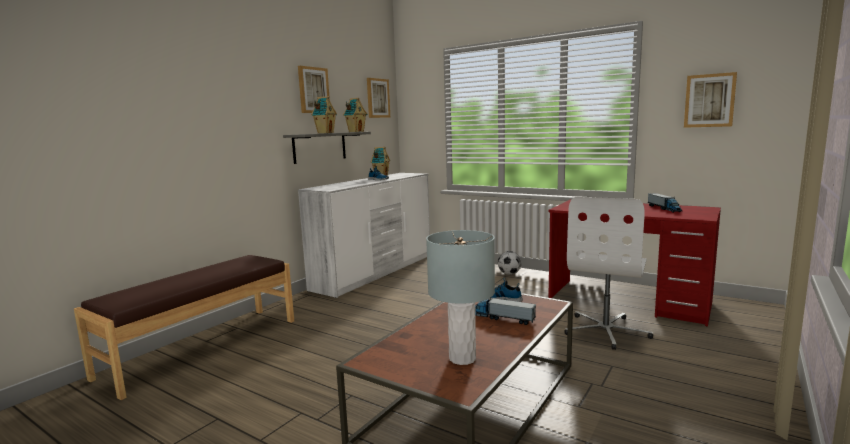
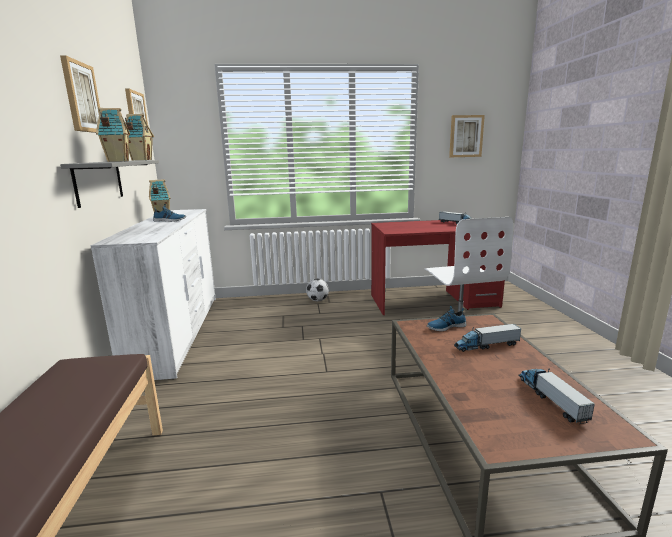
camera: 40 degrees left, 5 degrees up
(462, 358) = (550, 399): grey table lamp -> toy truck

